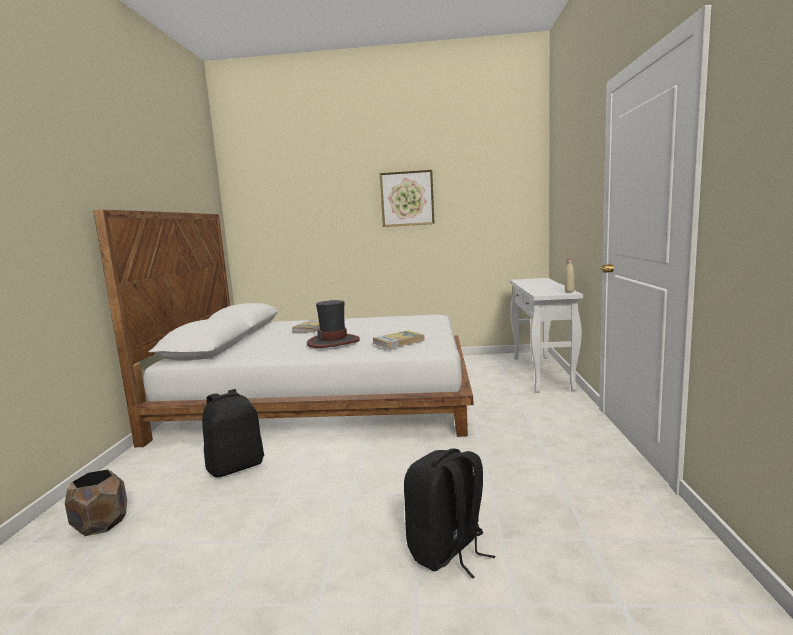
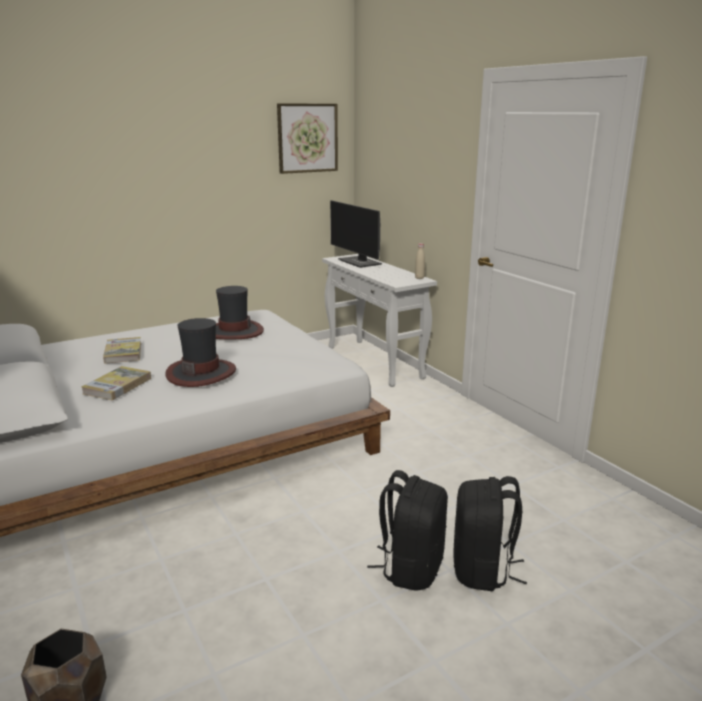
camera: 35 degrees left, 10 degrees up
(236, 466) = (161, 564): black backpack -> black backpack (411, 568)
(397, 324) = (234, 332): none -> hat
(398, 342) = (288, 362): book -> book (117, 386)
(407, 198) = (193, 156): picture -> picture (307, 138)
(536, 282) = (360, 262): none -> monitor

